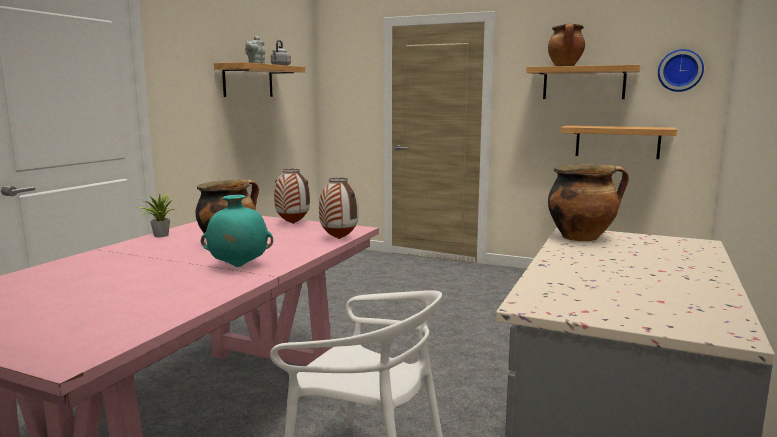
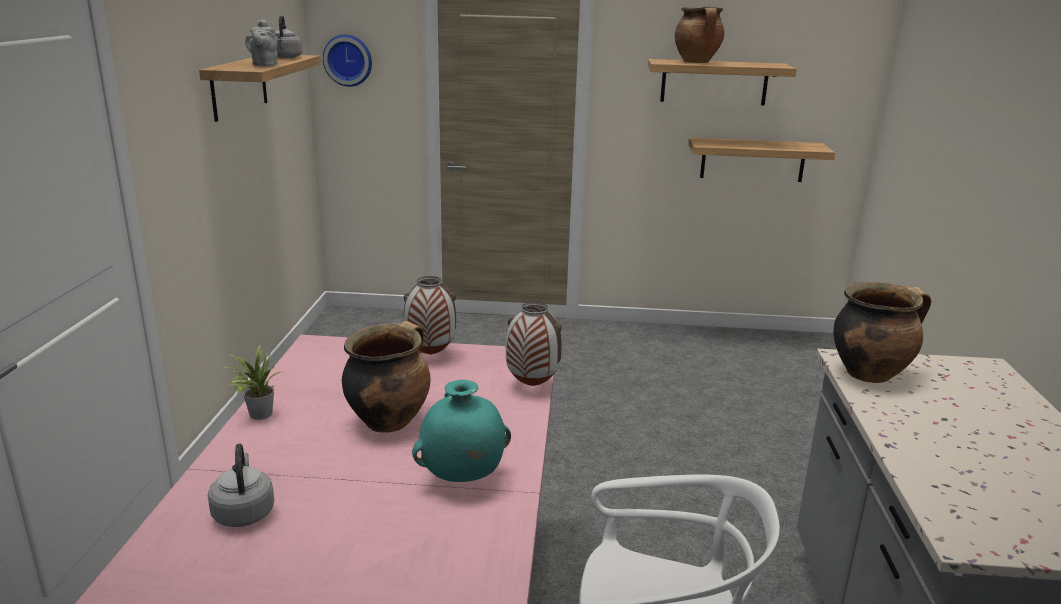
camera: 20 degrees left, 10 degrees up
(99, 265) = (244, 512): none -> grey kettle
(680, 70) = (832, 71): wall clock -> wall clock (348, 60)

